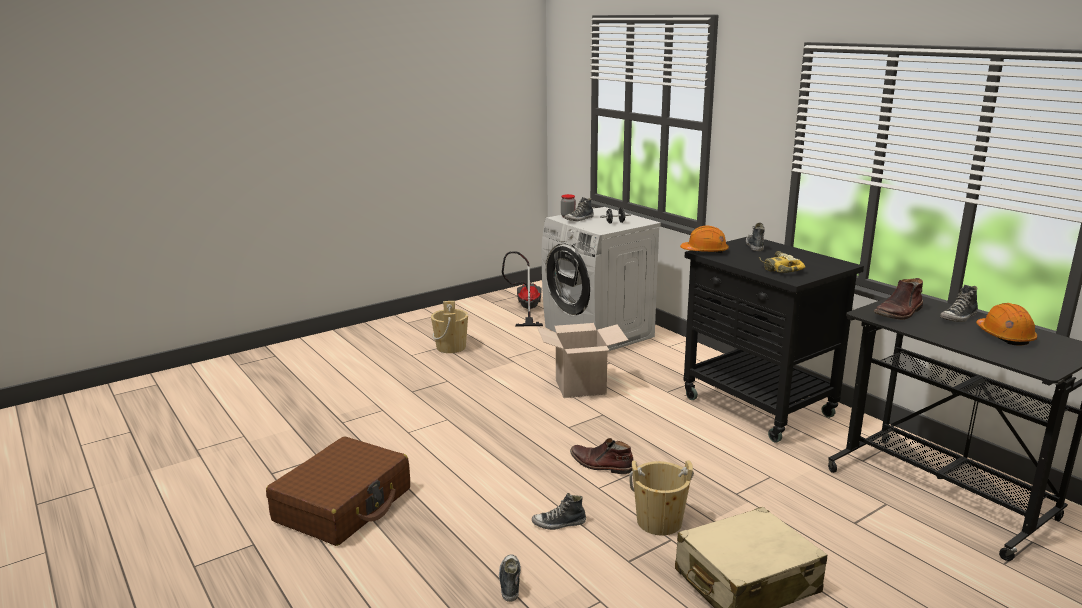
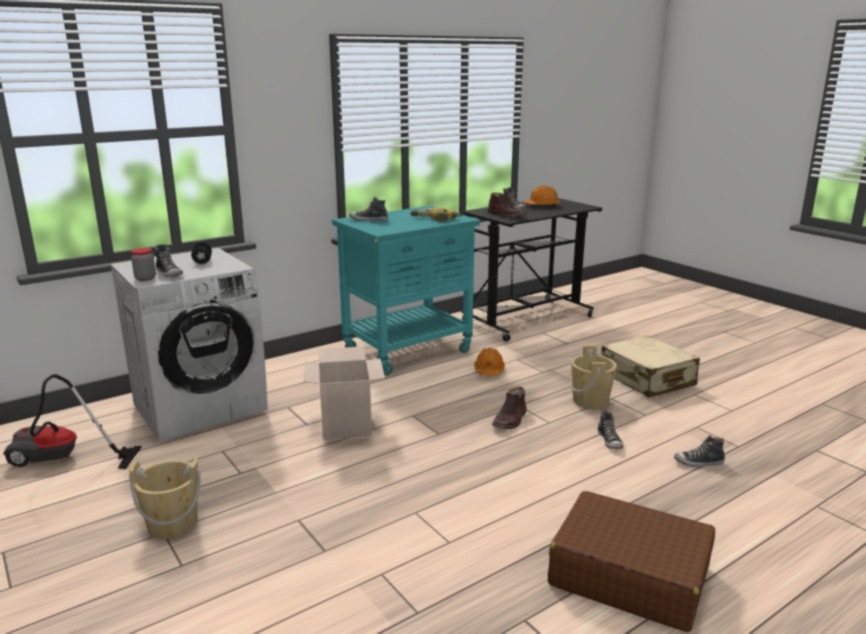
camera: 90 degrees left, 0 degrees up
(704, 251) = (380, 231): orange hard hat -> orange hard hat (489, 370)
(758, 408) = (408, 351): black cart -> turquoise cart

